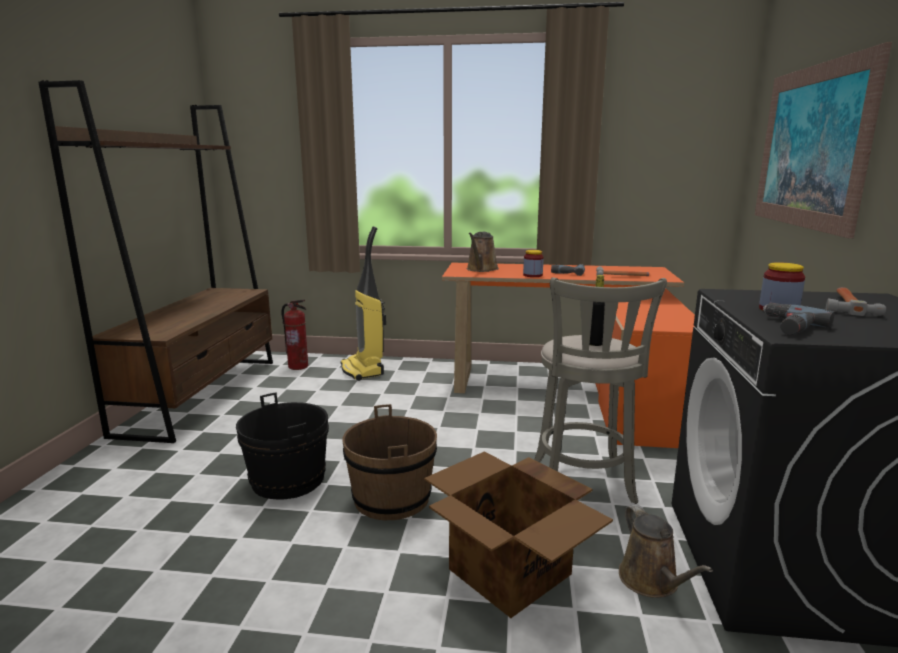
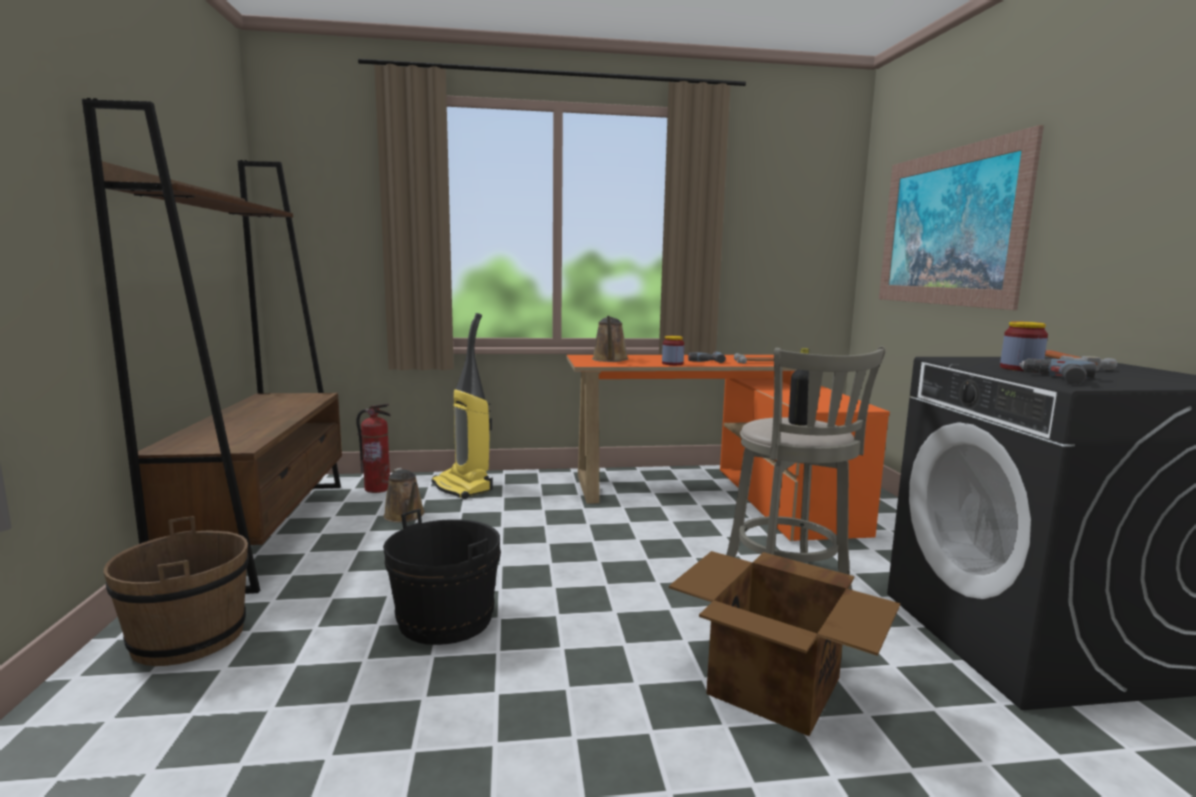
camera: 15 degrees left, 5 degrees down
(392, 498) = (589, 625): brown bucket -> brown bucket (189, 638)
(652, 581) = (921, 673): brown watering can -> brown watering can (405, 516)

